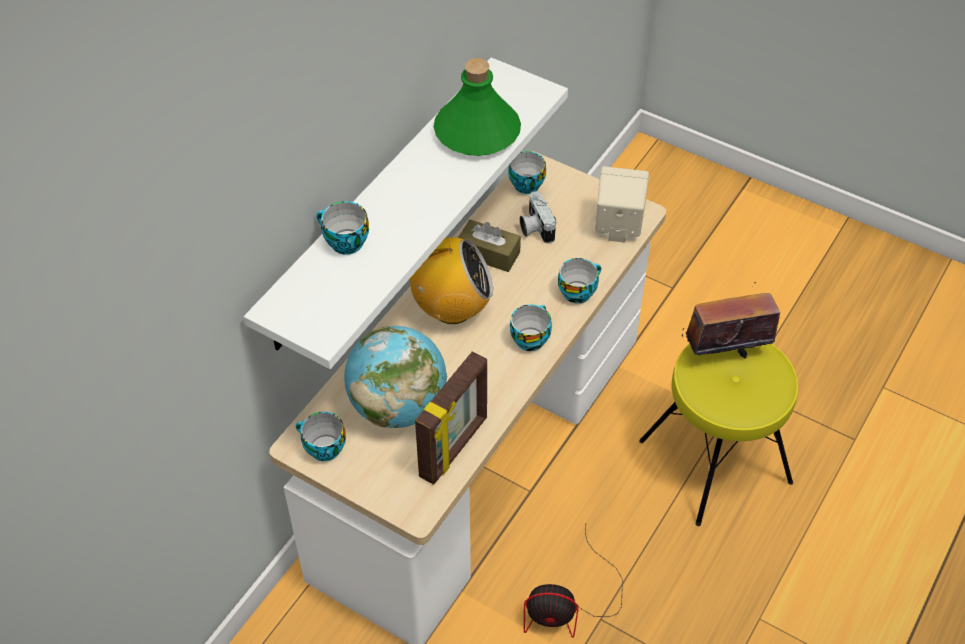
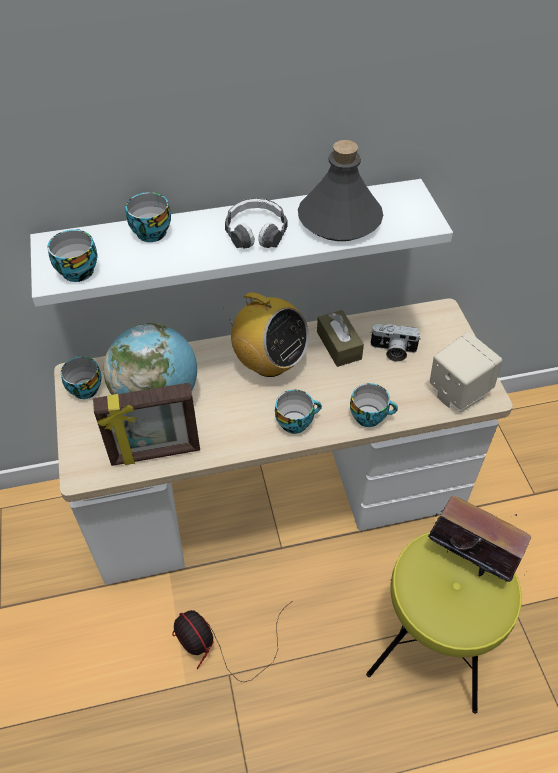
camera: 45 degrees right, 0 degrees up
(428, 185) = (256, 232): none -> headphones
(477, 132) = (339, 220): green bottle -> grey bottle
(524, 184) = (421, 317): cup -> cup (77, 269)
(535, 227) = (393, 351): camera -> camera turned 105 degrees counterclockwise

